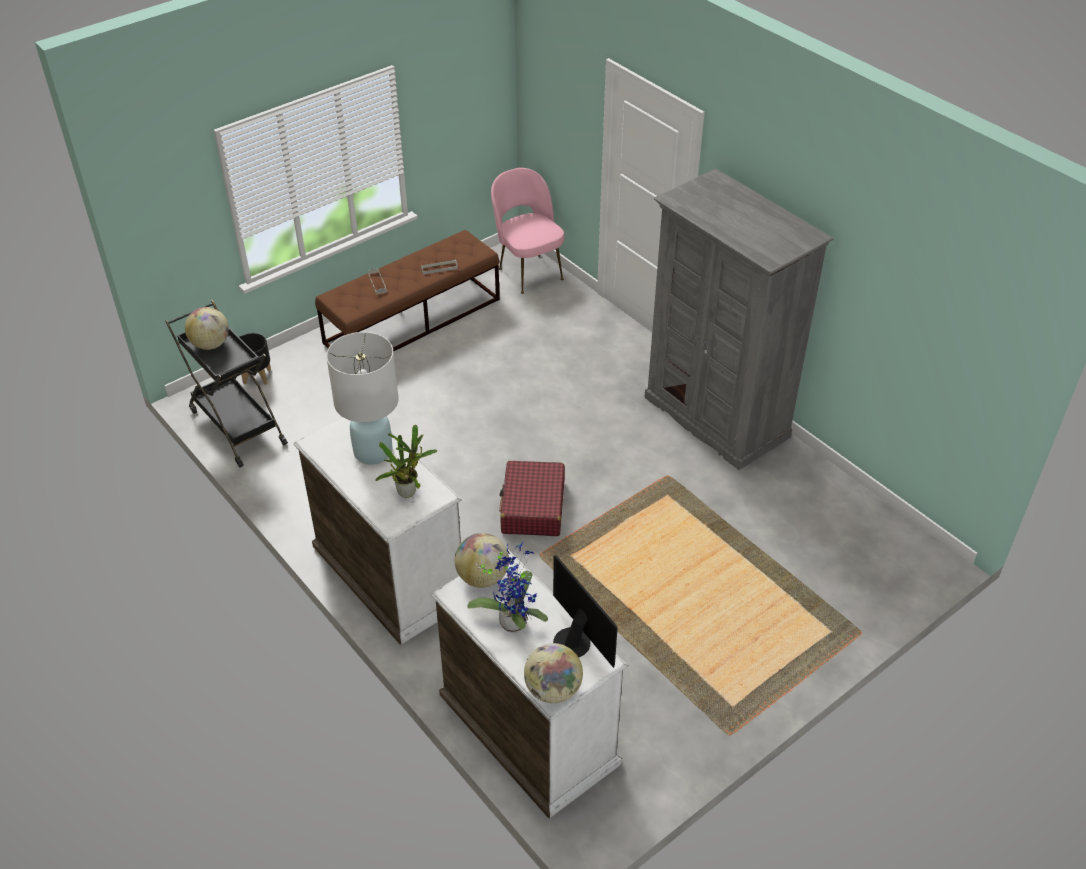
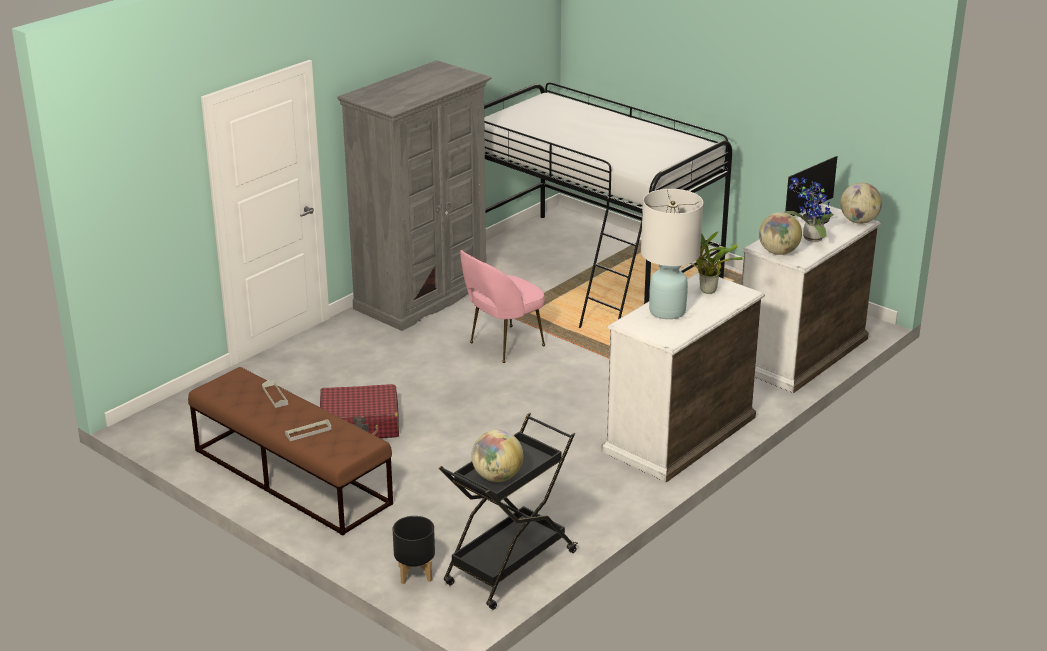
camera: 100 degrees left, 15 degrees down
(528, 271) = (188, 411): pink chair -> pink chair (502, 346)
(532, 507) = (569, 373): red suitcase -> red suitcase (360, 424)
(770, 564) = (591, 270): none -> black bed

